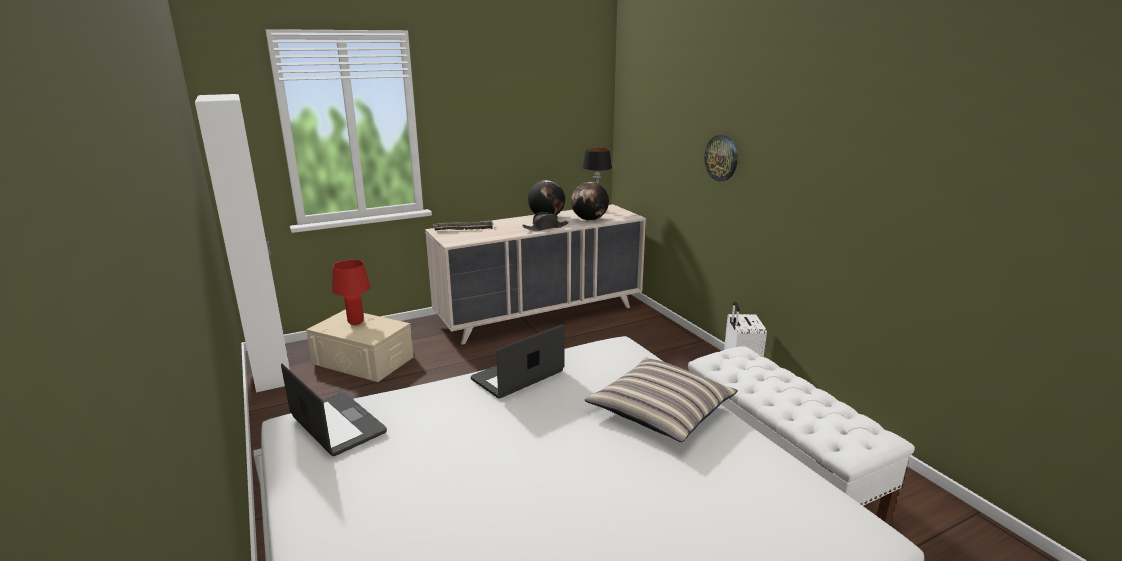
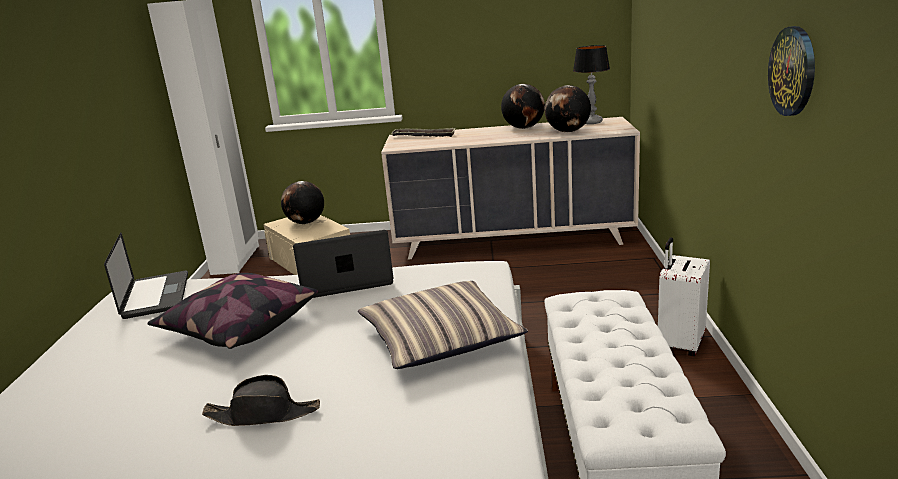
camera: 30 degrees right, 0 degrees up
(356, 322) = (306, 223): red table lamp -> globe
(471, 439) = (238, 328): none -> pillow
(546, 228) = (506, 138): black hat -> black hat (263, 414)
(721, 158) = (693, 47): wall clock -> wall clock (793, 71)

